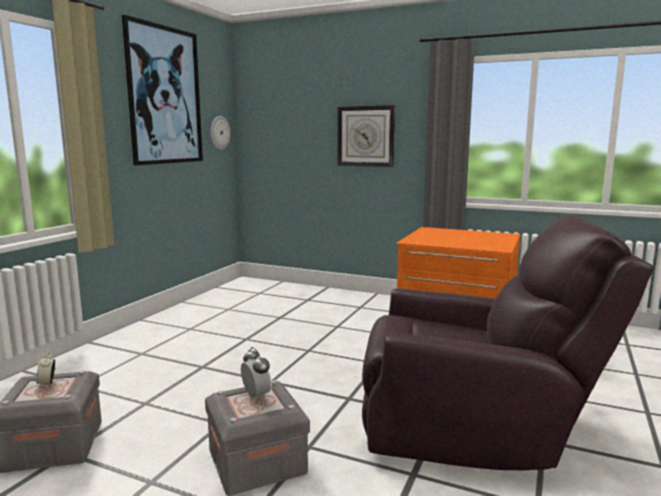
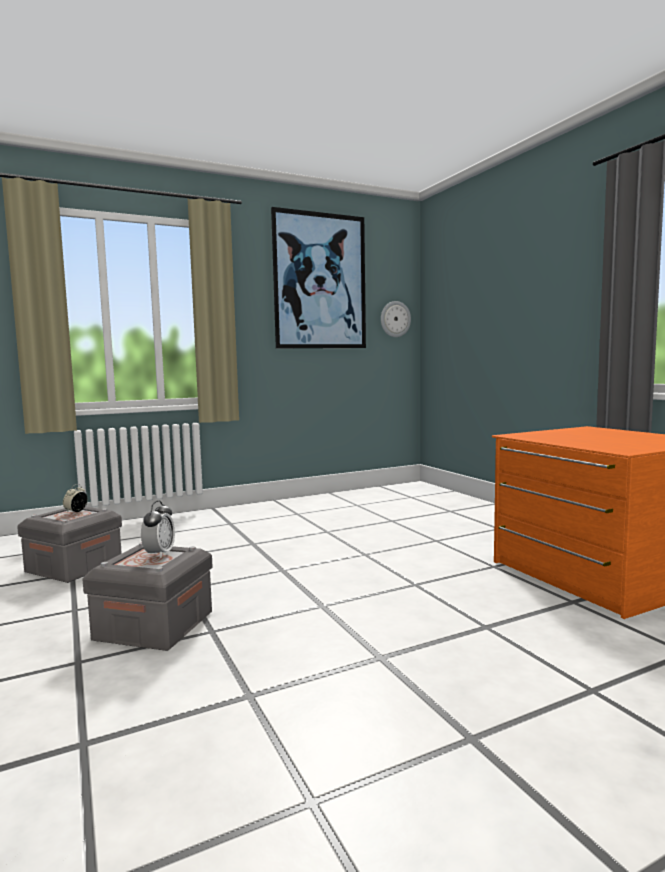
camera: 40 degrees right, 5 degrees down
(366, 136) = (538, 307): wall clock -> none
(475, 430) = (400, 687): brown armchair -> none

